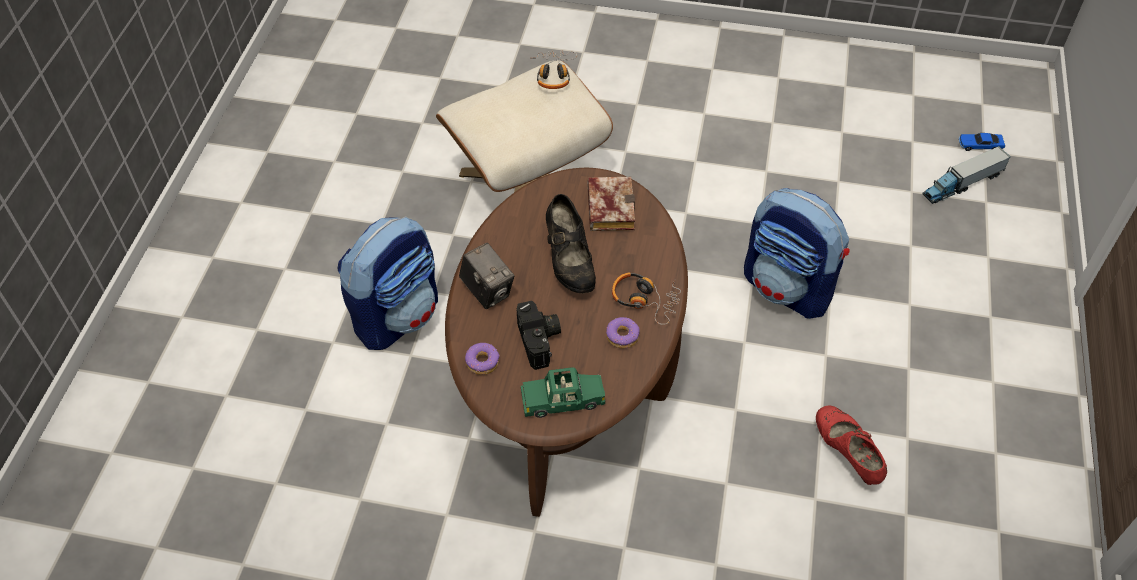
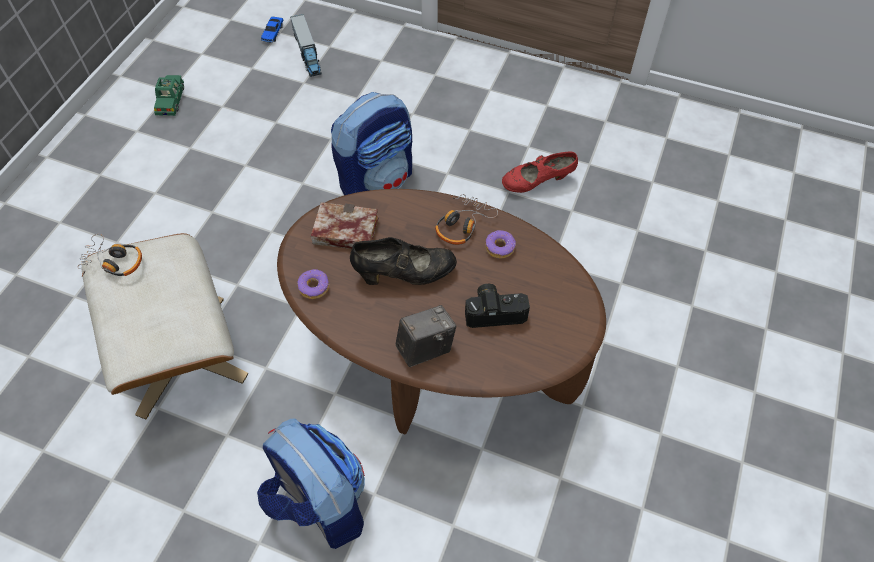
camera: 80 degrees left, 5 degrees up
(483, 362) = (512, 362): donut -> donut (314, 287)
(563, 400) = (563, 303): green toy car -> green toy car (171, 100)

